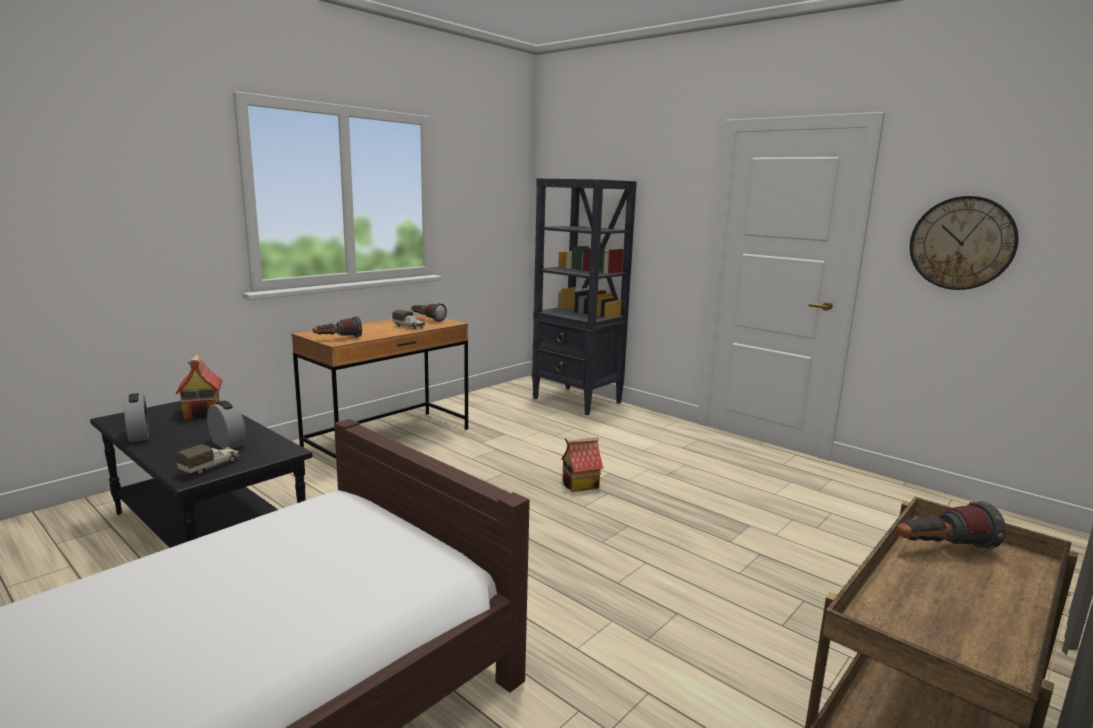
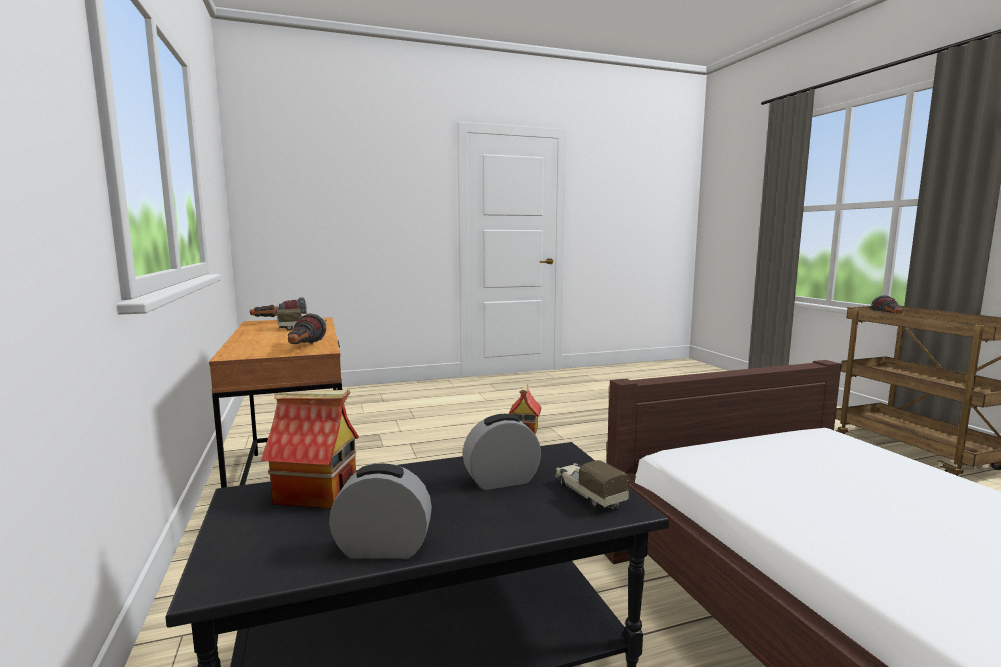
camera: 60 degrees left, 5 degrees down
(577, 401) = (350, 394): black bookcase -> none
(962, 243) = (614, 212): wall clock -> none

